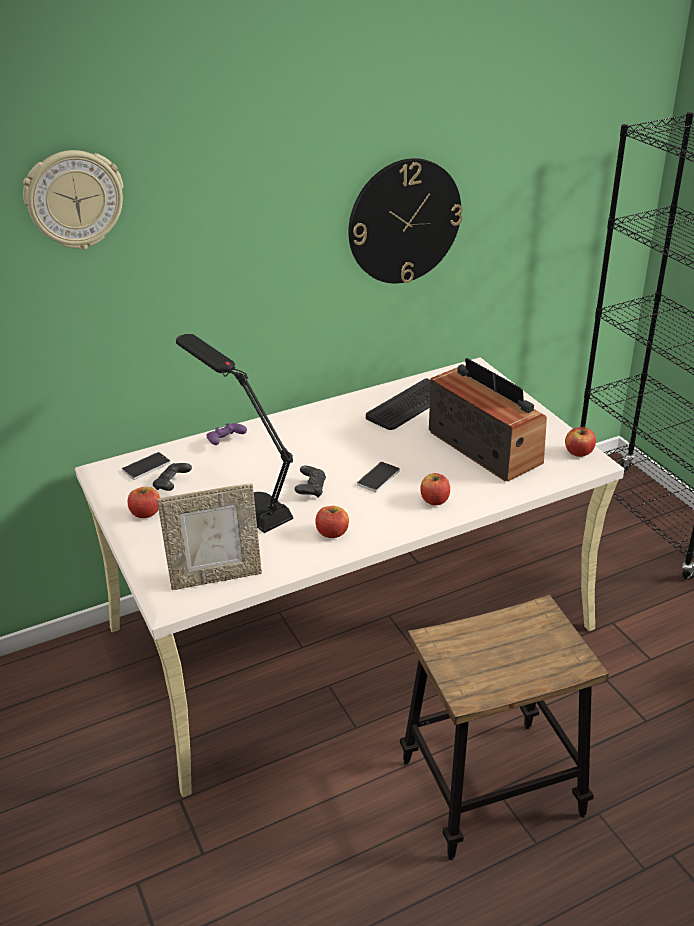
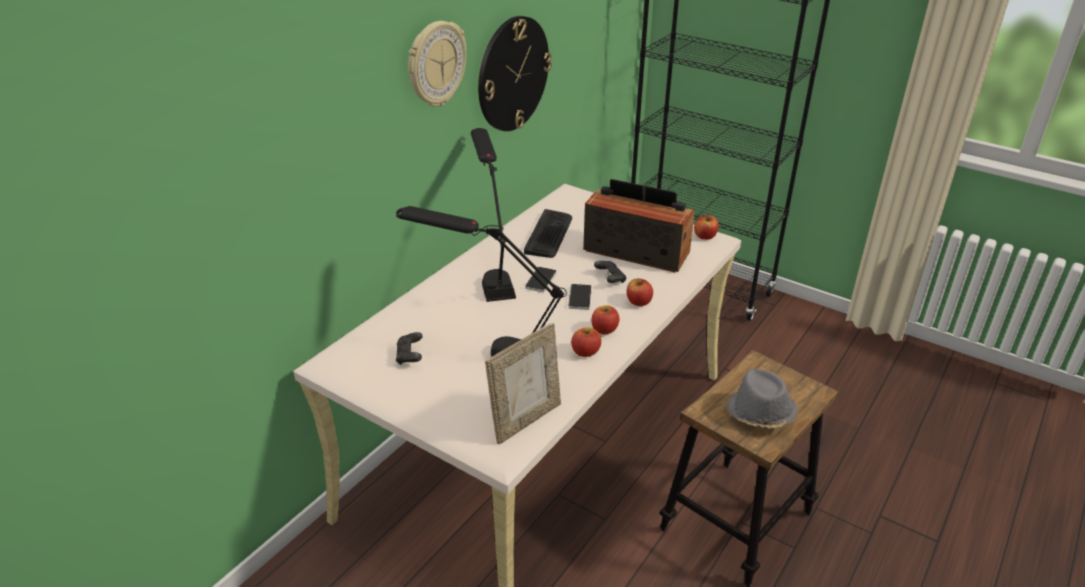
camera: 30 degrees left, 0 degrees up
(74, 199) = (279, 93): wall clock -> wall clock (435, 64)
(146, 467) = (370, 348): phone -> phone (540, 280)
(146, 513) = (409, 388): apple -> apple (604, 329)
(226, 441) = (422, 305): purple game controller -> none
(311, 489) = (535, 323): black game controller -> black game controller (610, 279)
(319, 428) = (493, 271): none -> black table lamp
(493, 663) = (760, 413): none -> grey hat

